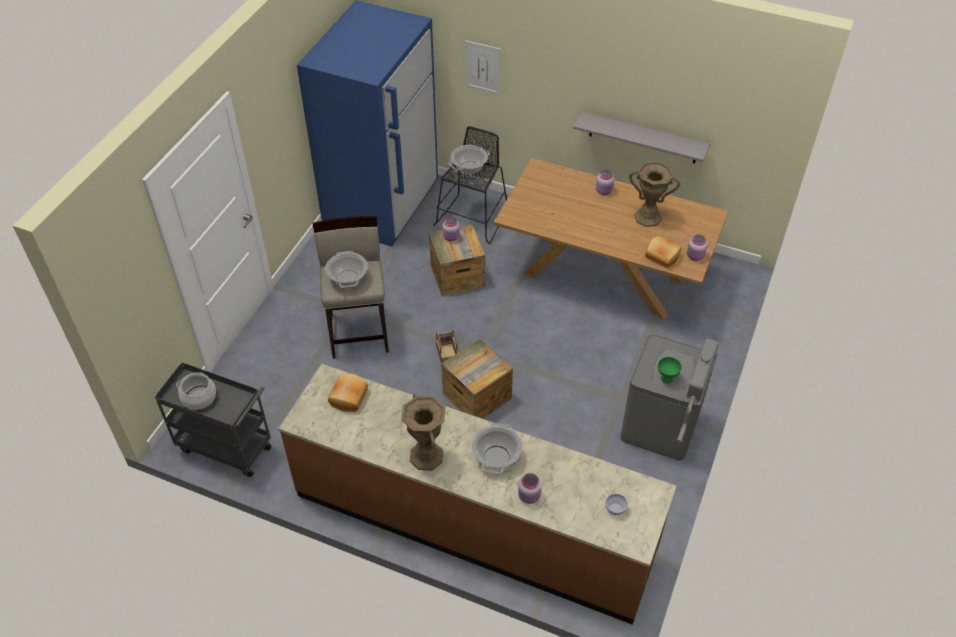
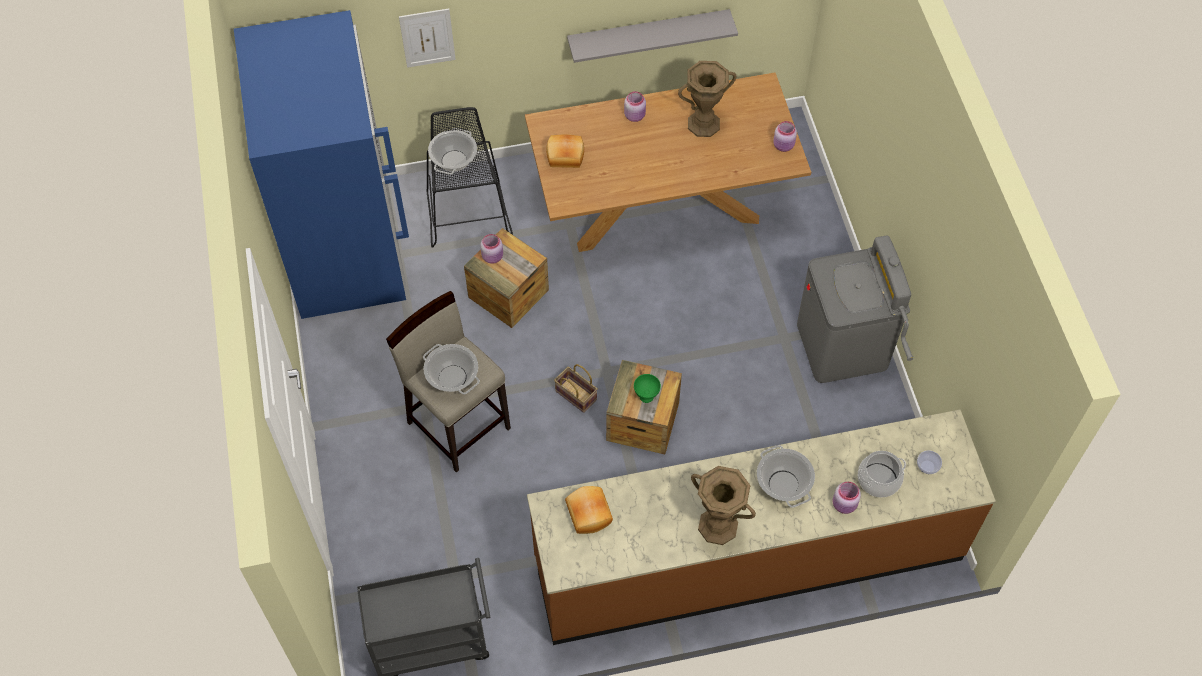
camera: 35 degrees left, 10 degrees up
(199, 398) = (408, 612): cooking pot -> cooking pot (878, 480)
(662, 257) = (752, 164): bread -> bread (565, 157)
(666, 378) = (860, 301): green bowl -> green bowl (646, 397)

